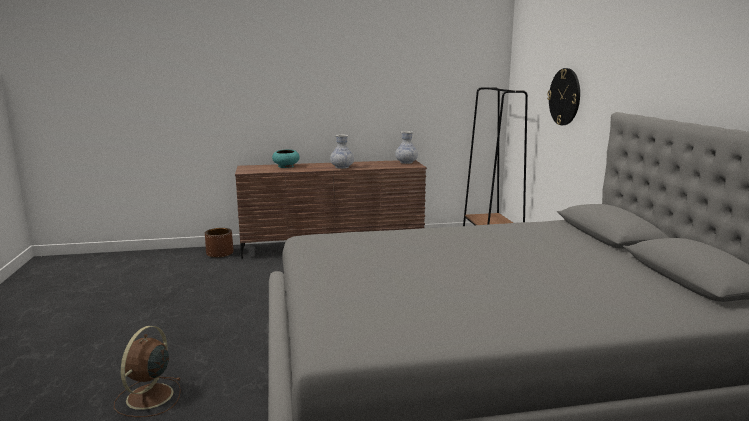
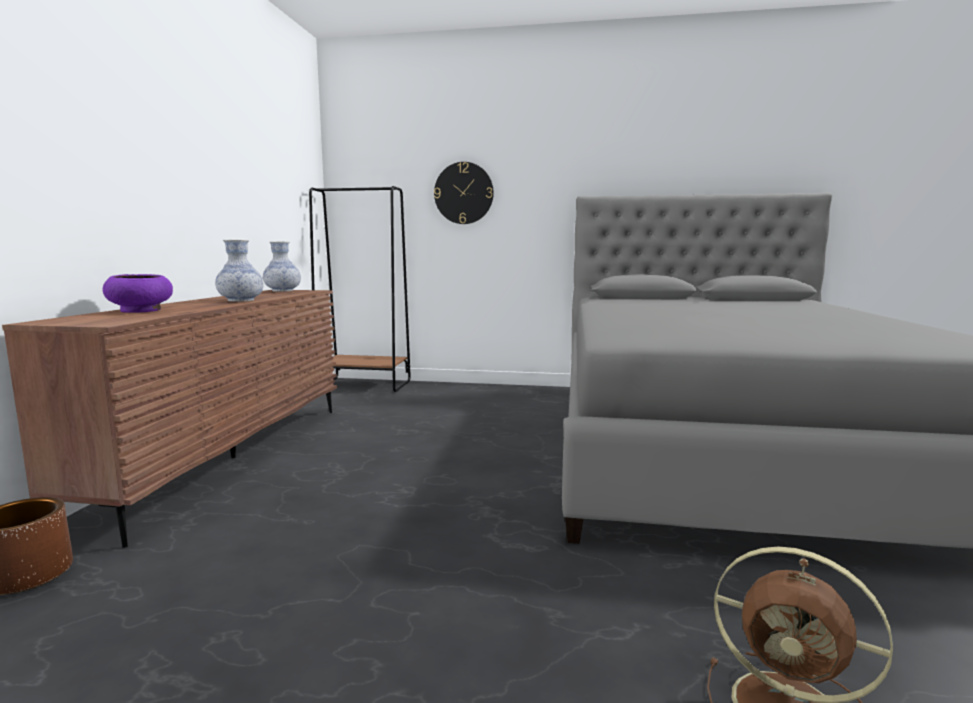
camera: 70 degrees left, 5 degrees down
(286, 166) = (141, 311): turquoise bowl -> purple bowl

